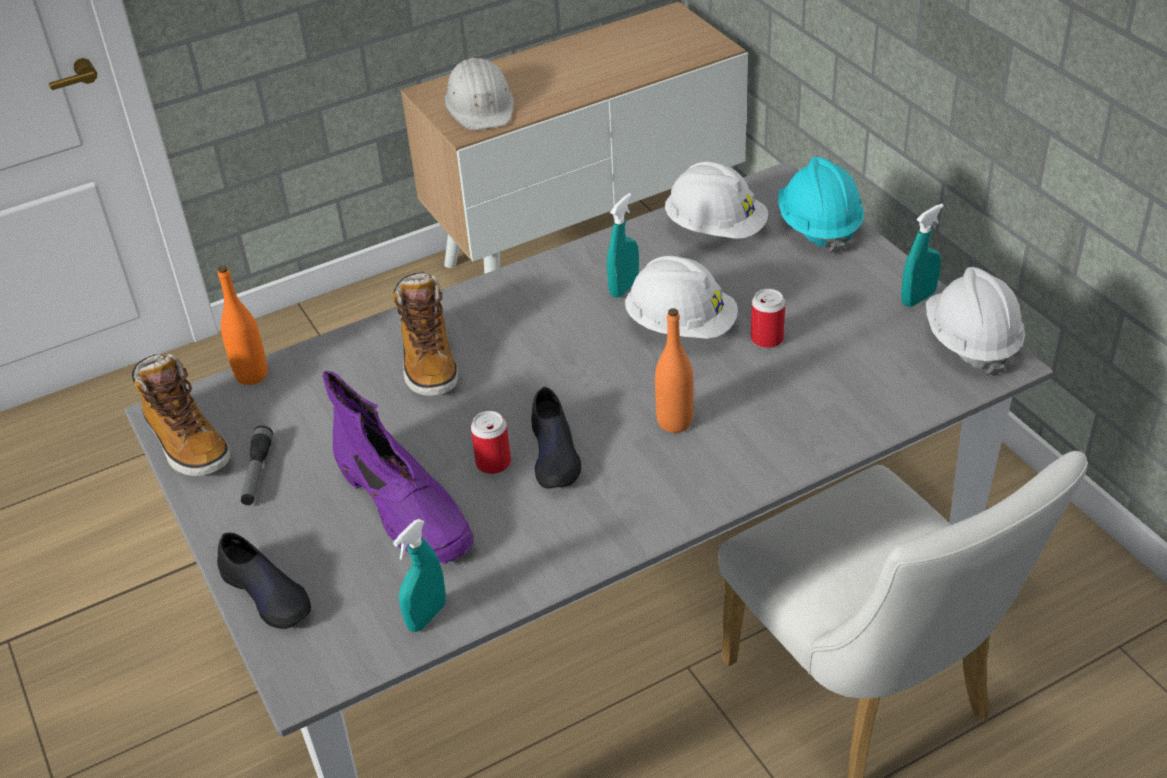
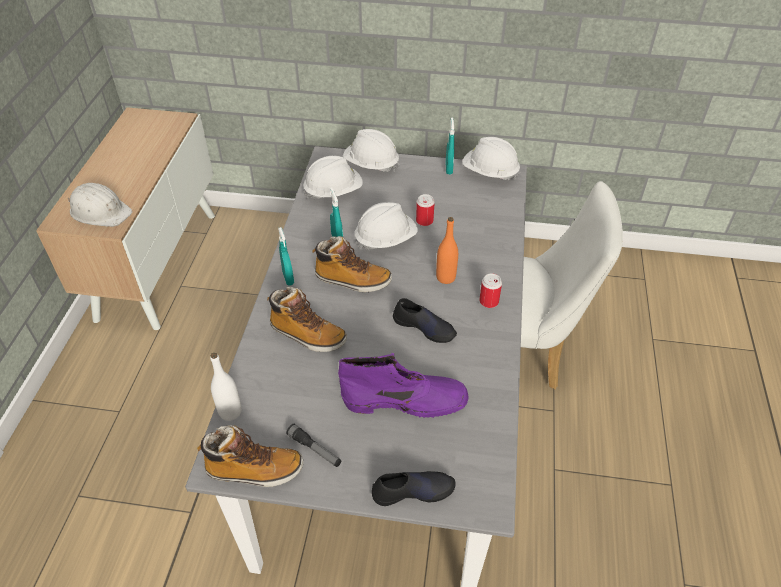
camera: 55 degrees left, 5 degrees up
(251, 375) = (230, 412): orange bottle -> white bottle
(426, 616) = (488, 432): turquoise spray bottle -> turquoise spray bottle (288, 278)
(493, 463) = (408, 351): can -> can (489, 301)
(566, 342) = (352, 280): none -> boot
(818, 226) = (371, 165): turquoise hard hat -> white hard hat

